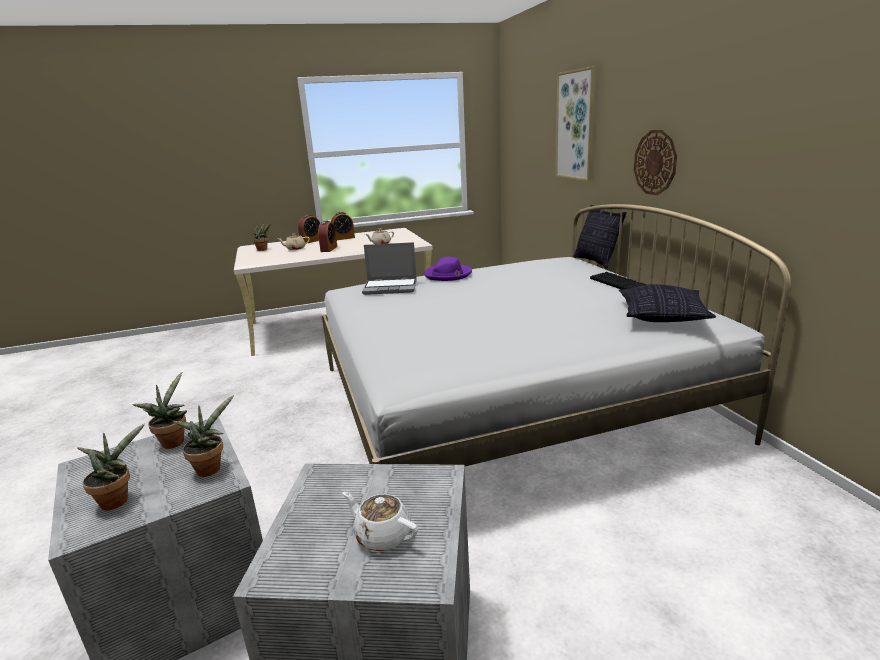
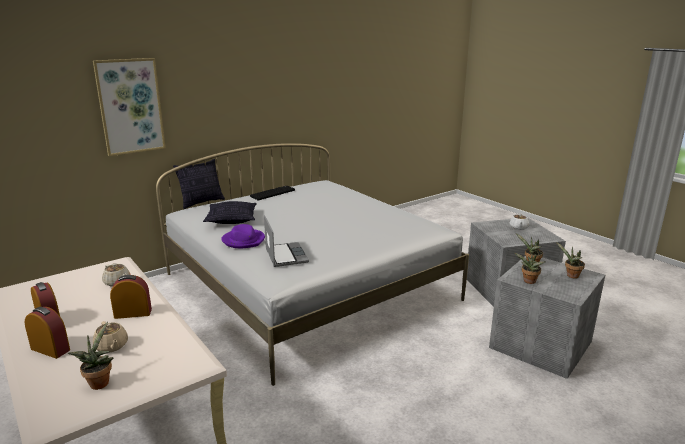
camera: 110 degrees left, 0 degrees up
(655, 162) = (234, 121): wall clock -> none
(662, 317) = (327, 187): pillow -> pillow (232, 220)

